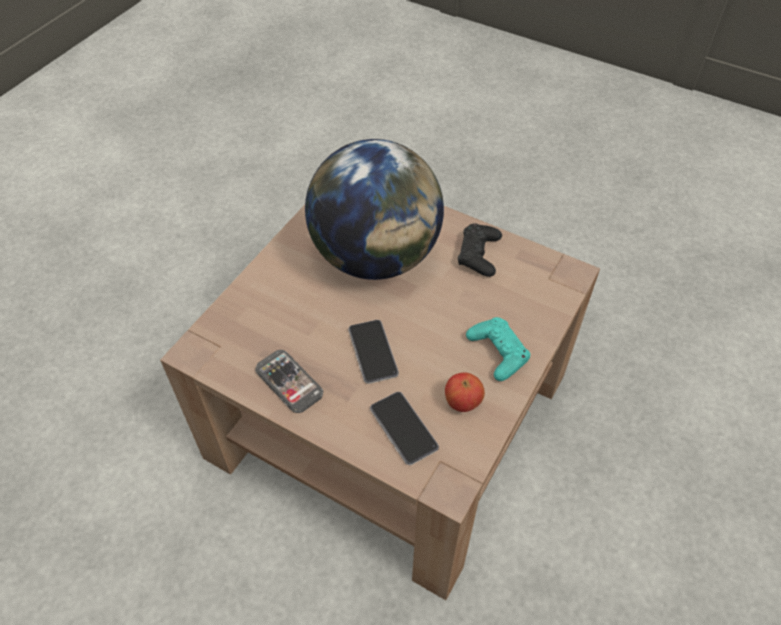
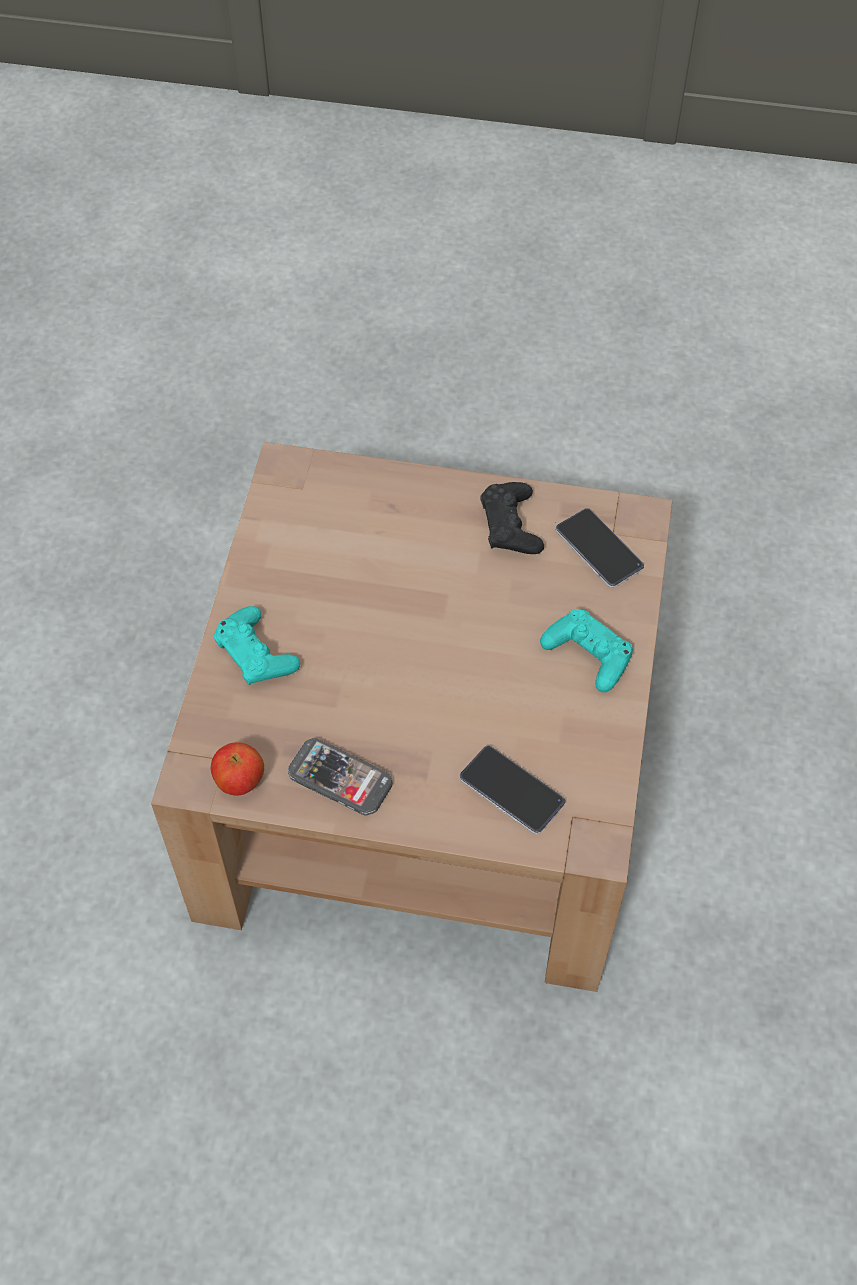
camera: 20 degrees left, 5 degrees up
(274, 286) = (256, 653): none -> turquoise game controller
(372, 352) = (430, 704): phone -> phone (598, 549)
(375, 257) = (375, 569): globe -> none
(463, 402) = (570, 734): apple -> apple (240, 781)

